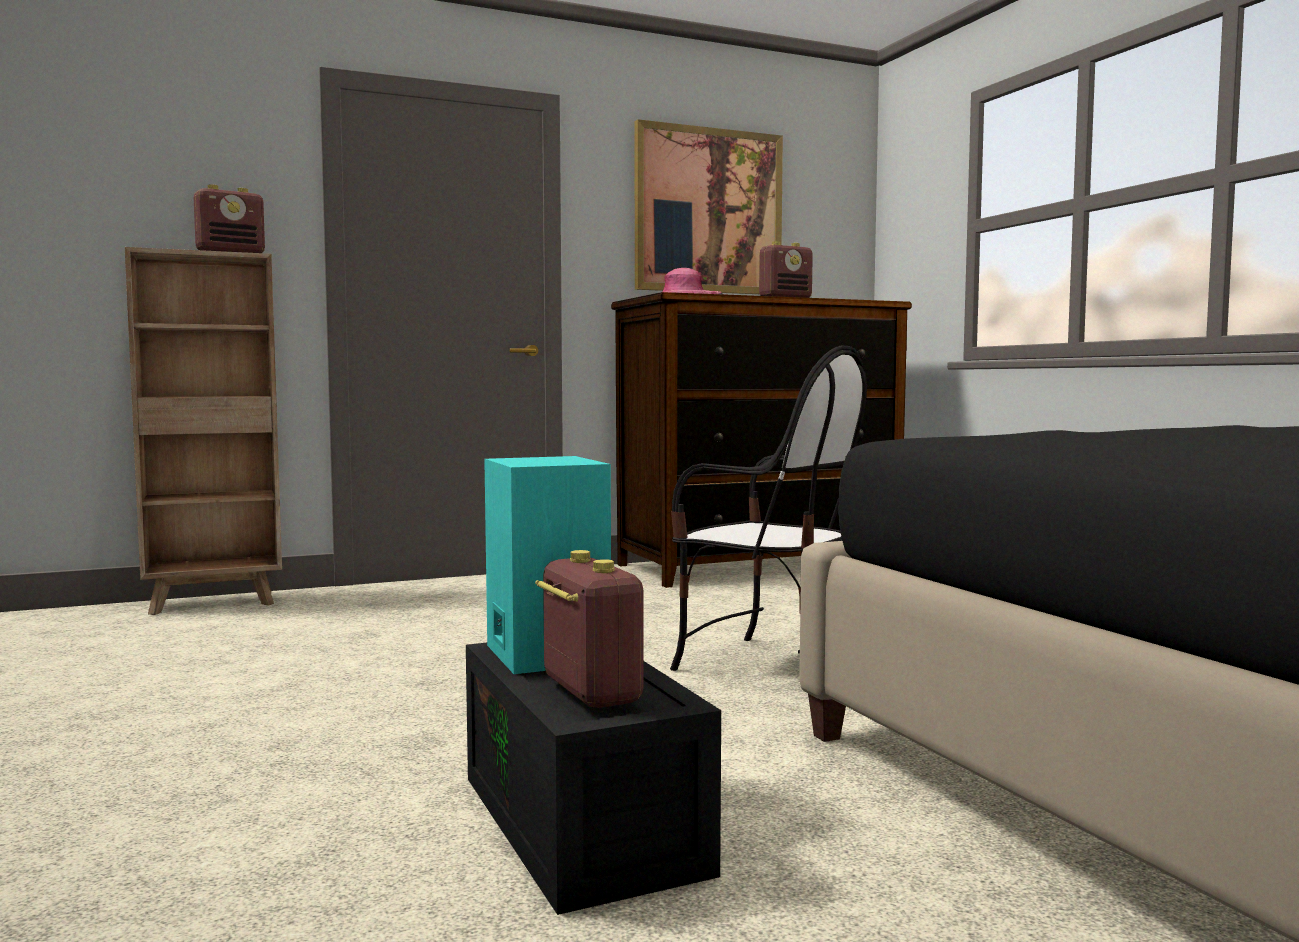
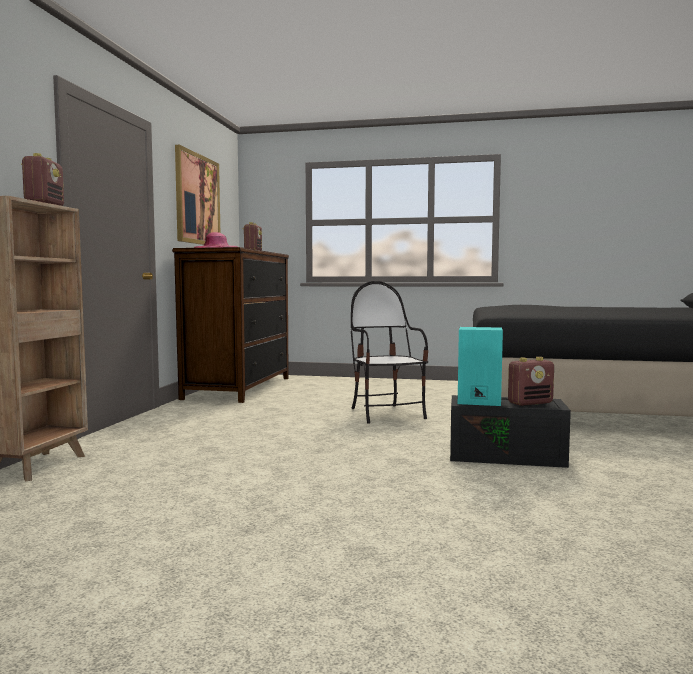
camera: 55 degrees left, 0 degrees up
(590, 691) = (530, 403): radio -> radio turned 150 degrees clockwise
(770, 666) = (386, 414): chair -> chair turned 90 degrees counterclockwise

